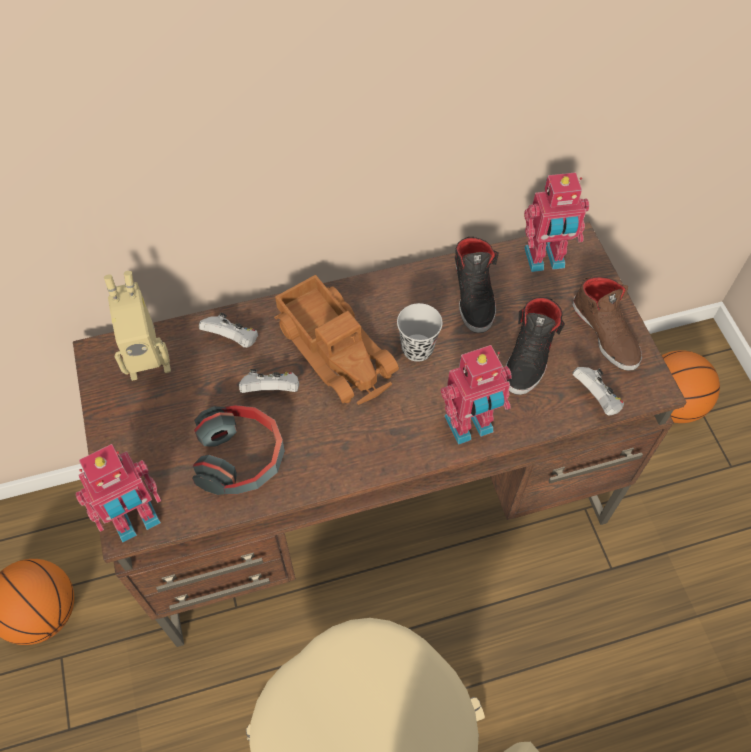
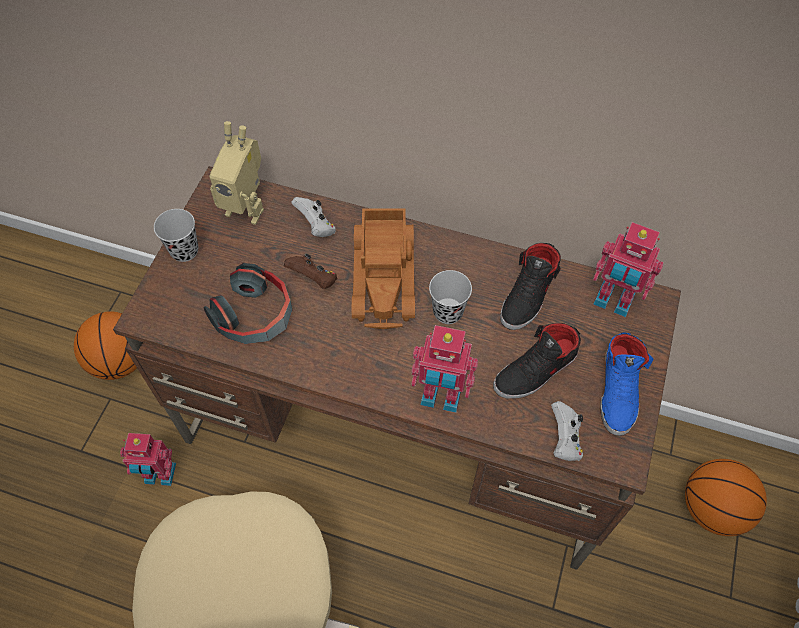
camera: 35 degrees right, 0 degrees up
(117, 438) = (184, 250): none -> black cup
(136, 520) = (152, 316): toy robot -> toy robot (160, 475)
(271, 390) = (314, 279): white game controller -> brown game controller
(606, 333) = (618, 391): brown shoe -> blue shoe

